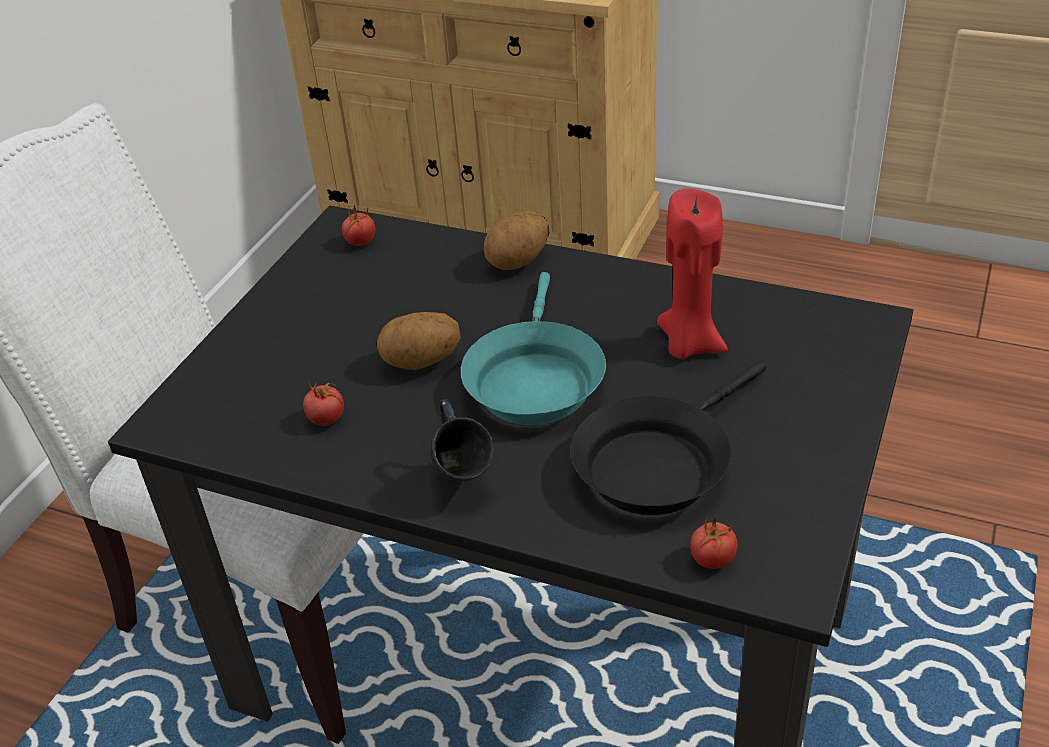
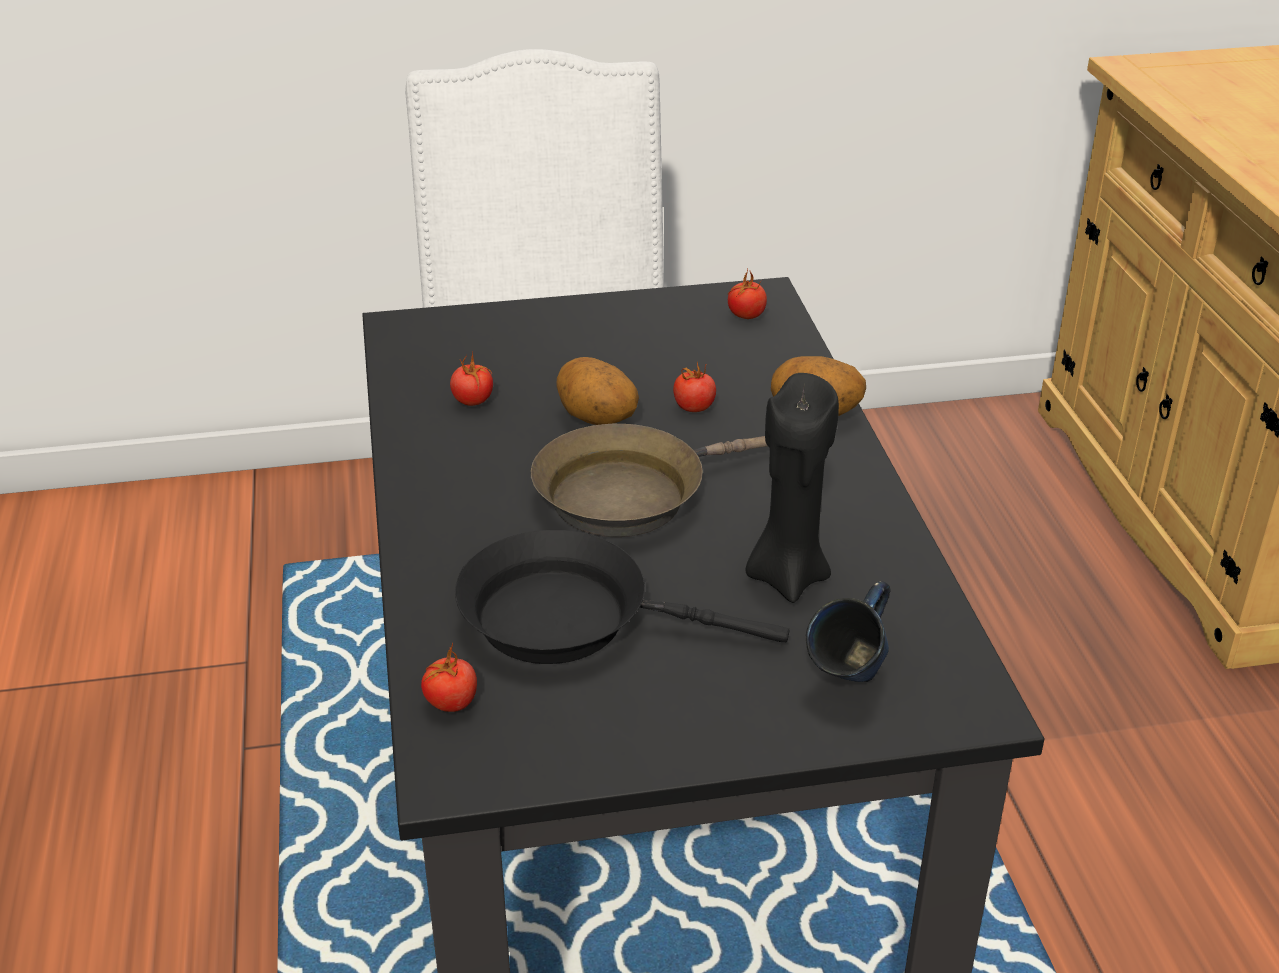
camera: 55 degrees right, 5 degrees down
(454, 310) = (694, 408): none -> tomato
(462, 482) = (448, 506): blue mug -> blue mug (850, 684)
(534, 379) = (632, 494): turquoise frying pan -> brown frying pan
(688, 344) = (787, 576): red candle -> black candle

